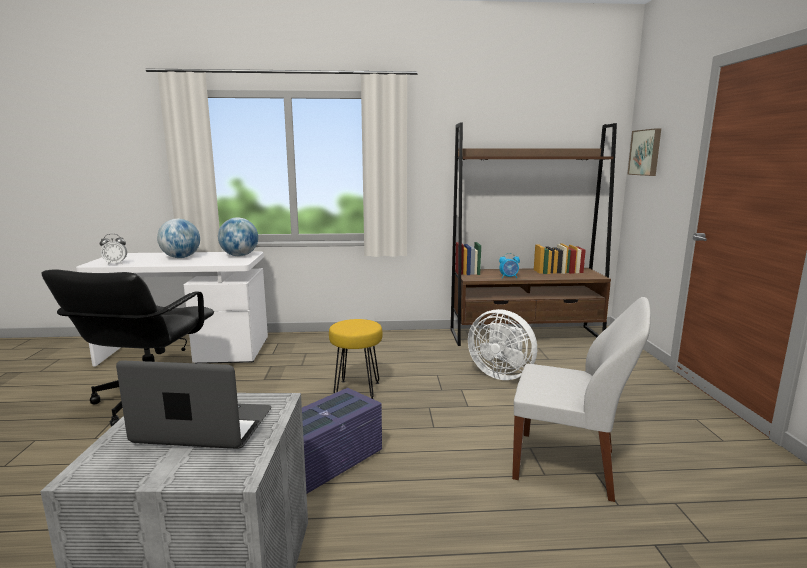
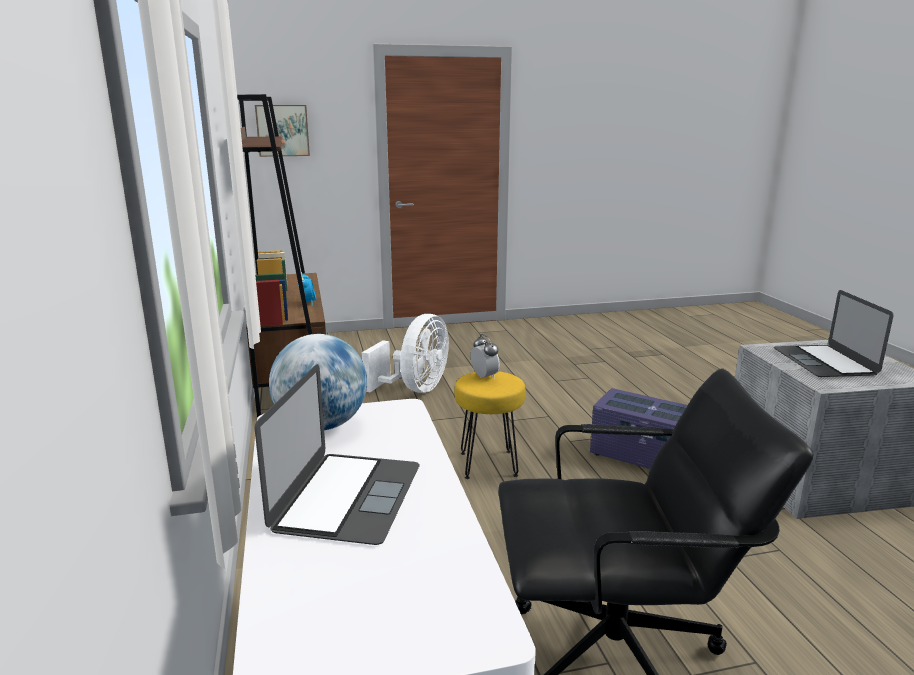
camera: 100 degrees left, 5 degrees up
(116, 264) = (459, 581): alarm clock -> alarm clock (484, 377)
(181, 257) = (347, 496): globe -> laptop
(568, 465) = (571, 370): white chair -> none

